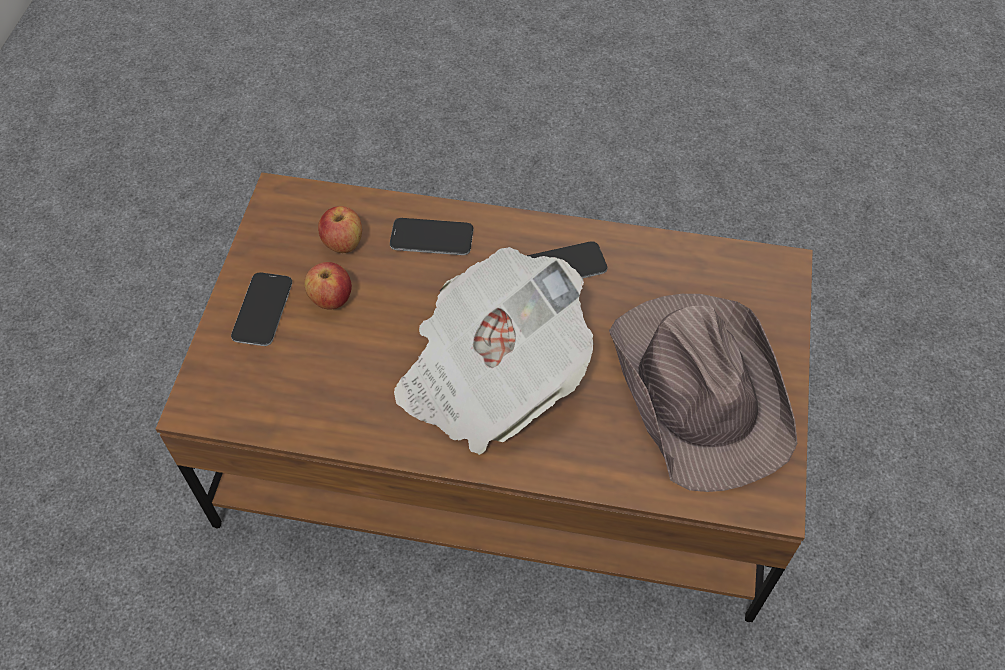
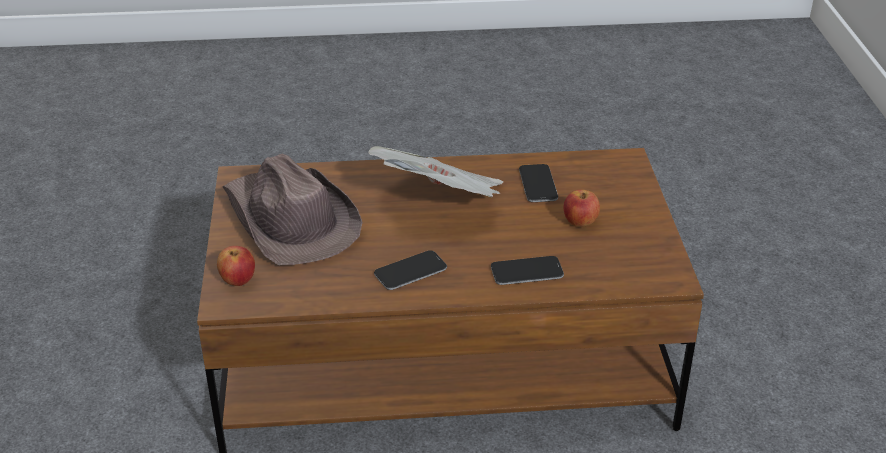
camera: 165 degrees right, 20 degrees down
(263, 310) = (624, 209): phone -> phone (538, 184)
(343, 243) = (595, 256): apple -> apple (238, 280)

